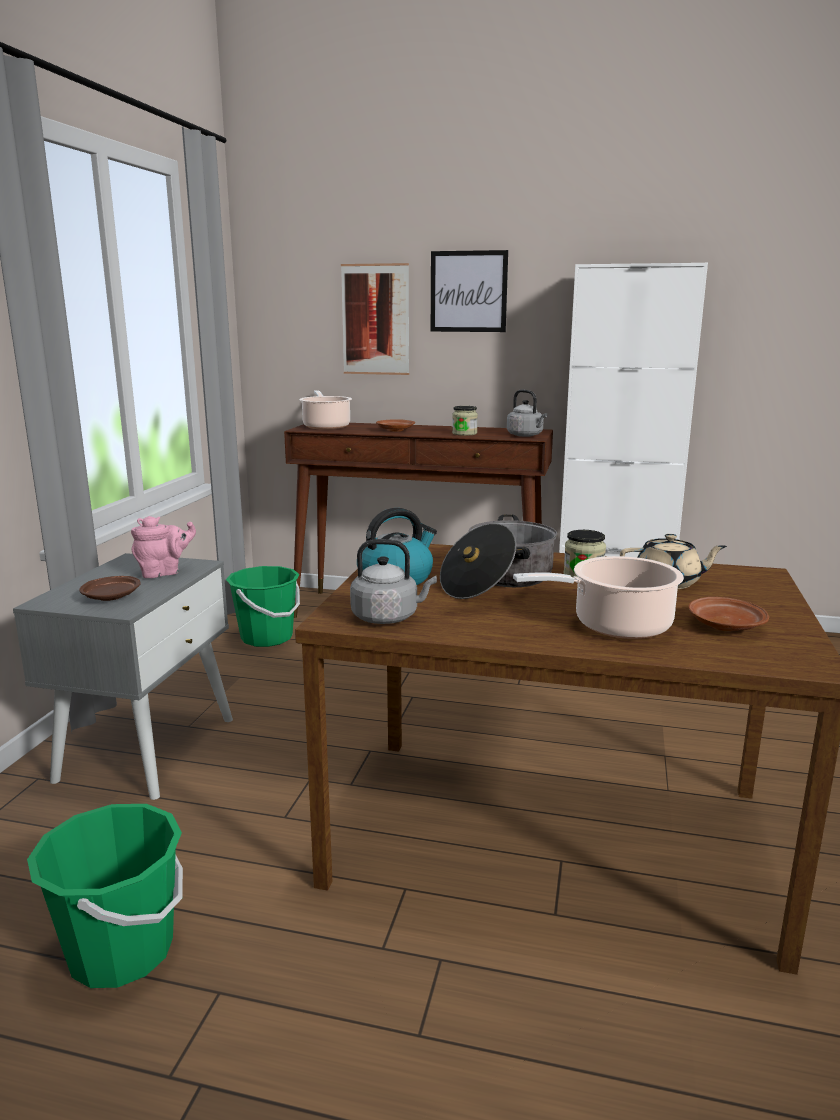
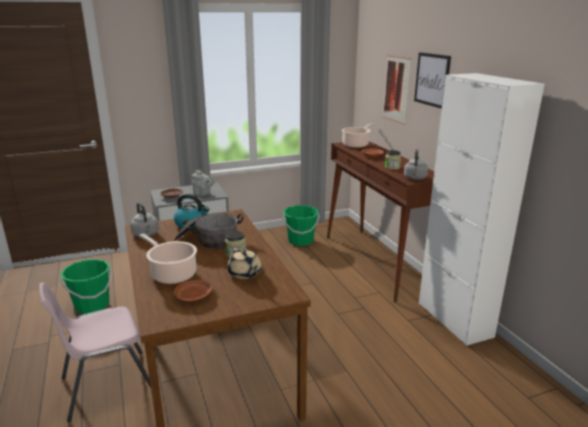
camera: 55 degrees right, 5 degrees up
(164, 573) = (203, 194): pink teapot -> grey teapot
(504, 1000) = (106, 385): none -> pink chair

